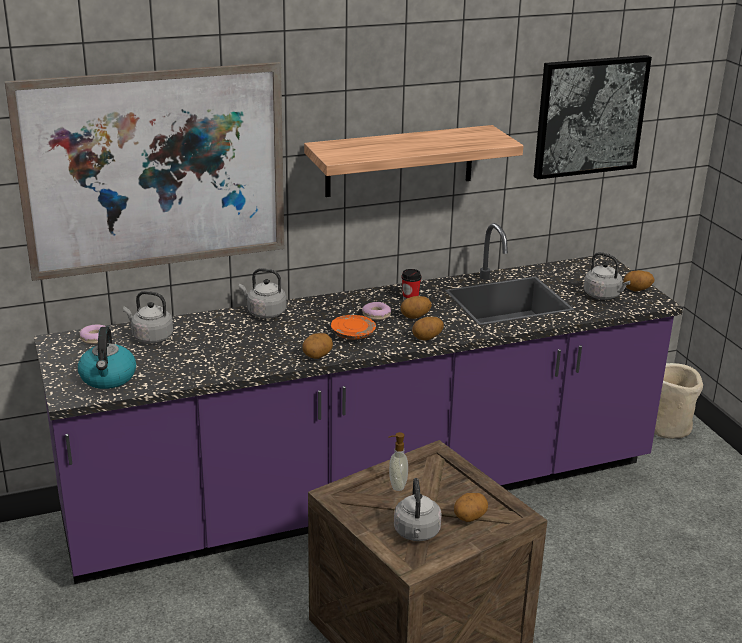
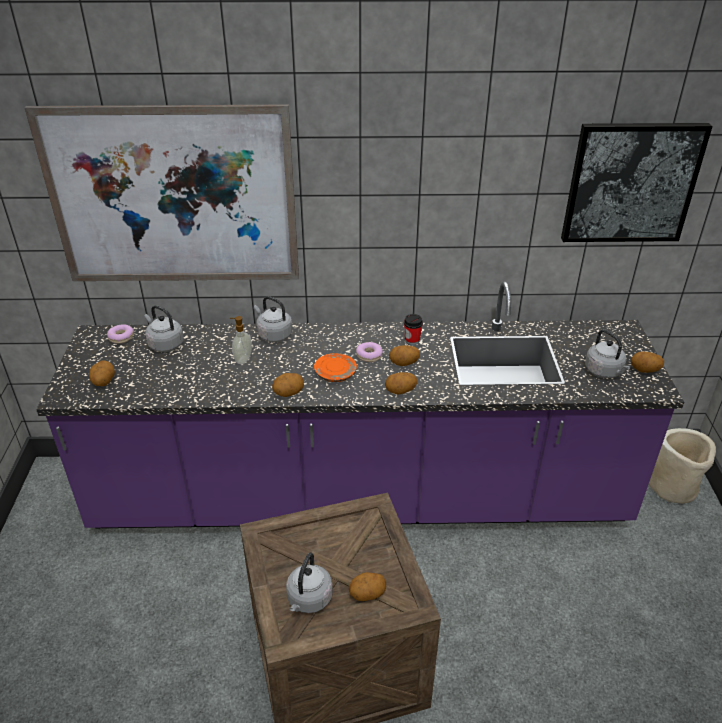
camera: 20 degrees right, 10 degrees up
(108, 378) = (104, 382): kettle -> potato
(397, 485) = (321, 537): soap dispenser -> soap dispenser (242, 359)
(400, 161) = (416, 210): shelf -> none

